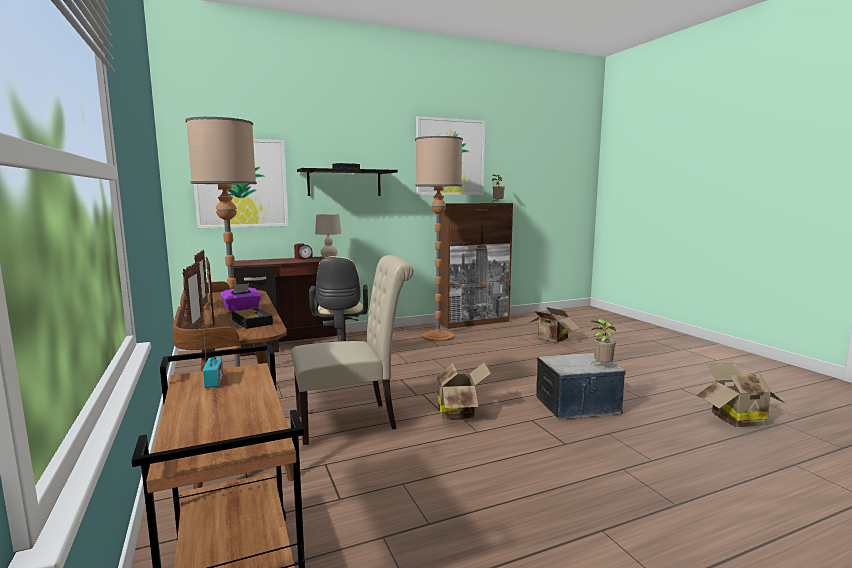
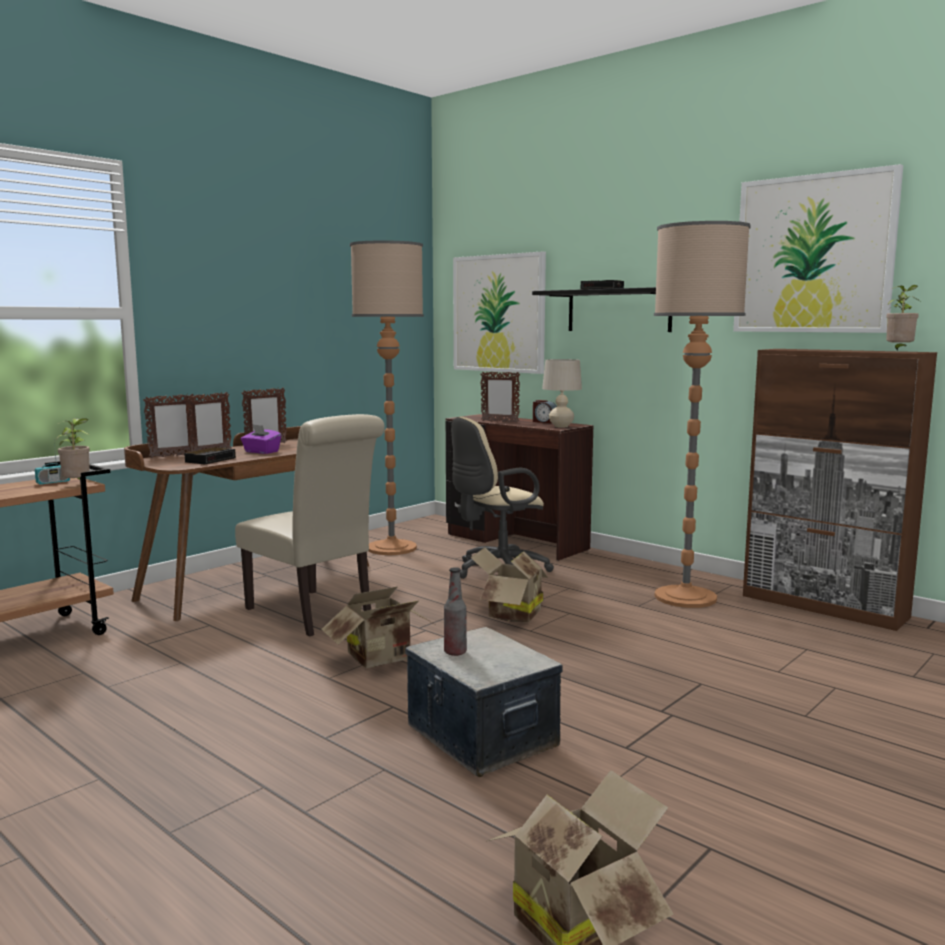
camera: 65 degrees right, 0 degrees up
(282, 262) = (499, 422): none -> picture frame
(552, 339) = (841, 682): cardboard box -> cardboard box (510, 614)
(574, 366) = (455, 652): none -> bottle
(601, 366) = (477, 671): potted plant -> potted plant (78, 485)

